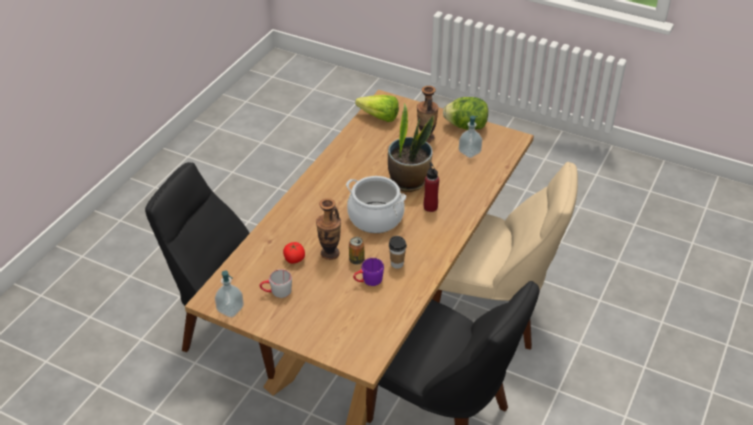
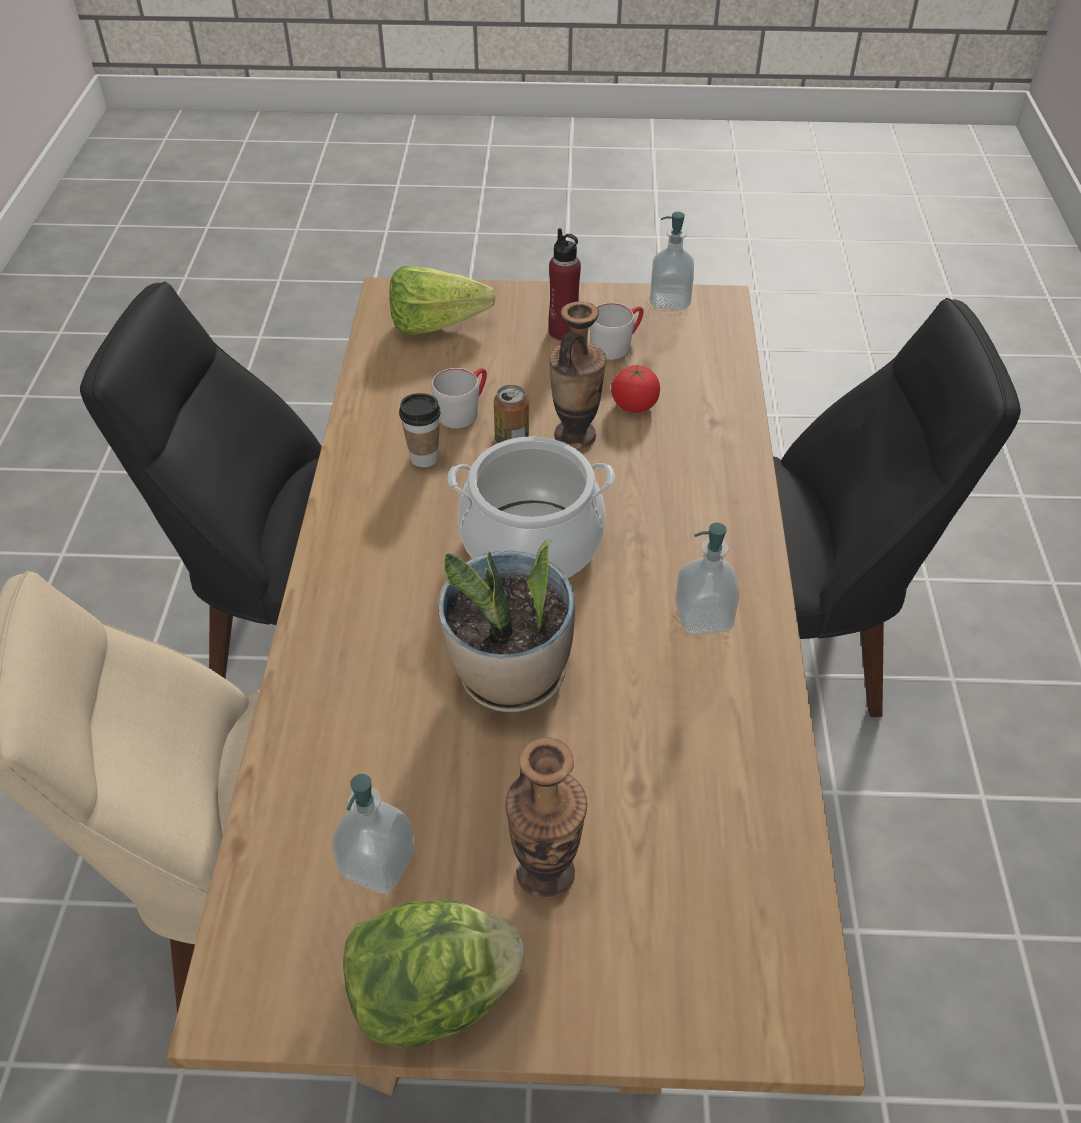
camera: 155 degrees right, 5 degrees up
(335, 178) = (703, 617): none -> soap dispenser
(368, 281) = (463, 410): purple mug -> grey mug
(376, 116) = (765, 913): lettuce -> lettuce (444, 326)
(430, 207) = (414, 617): red bottle -> red bottle (563, 332)

